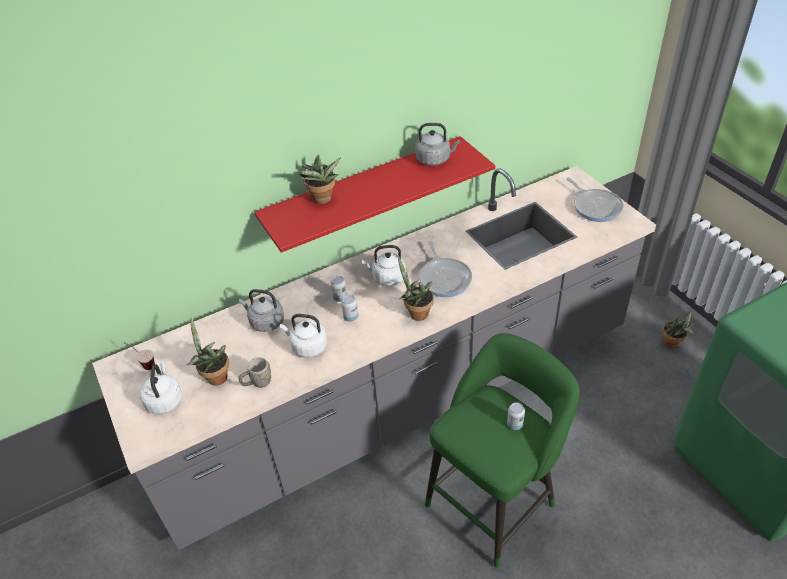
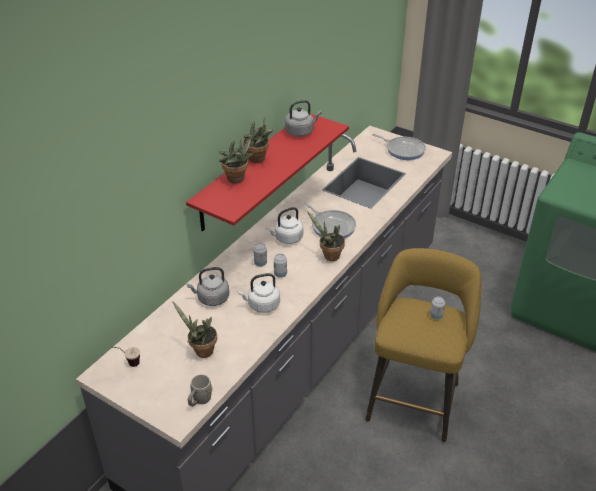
camera: 30 degrees left, 5 degrees down
(164, 400) = (170, 382): white kettle -> none
(257, 383) = (242, 343): grey mug -> grey mug (199, 401)
(494, 500) = (414, 397): green stool -> yellow stool
(673, 344) = (469, 248): potted plant -> potted plant (259, 159)

